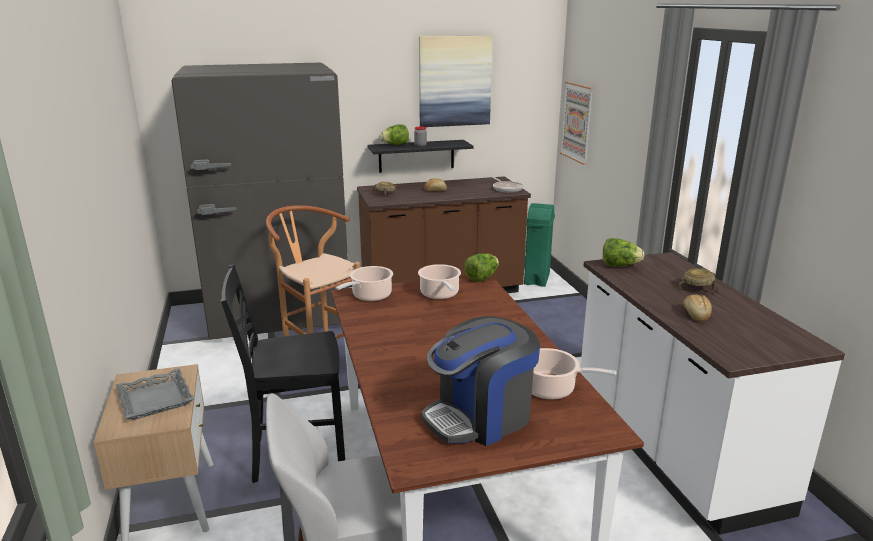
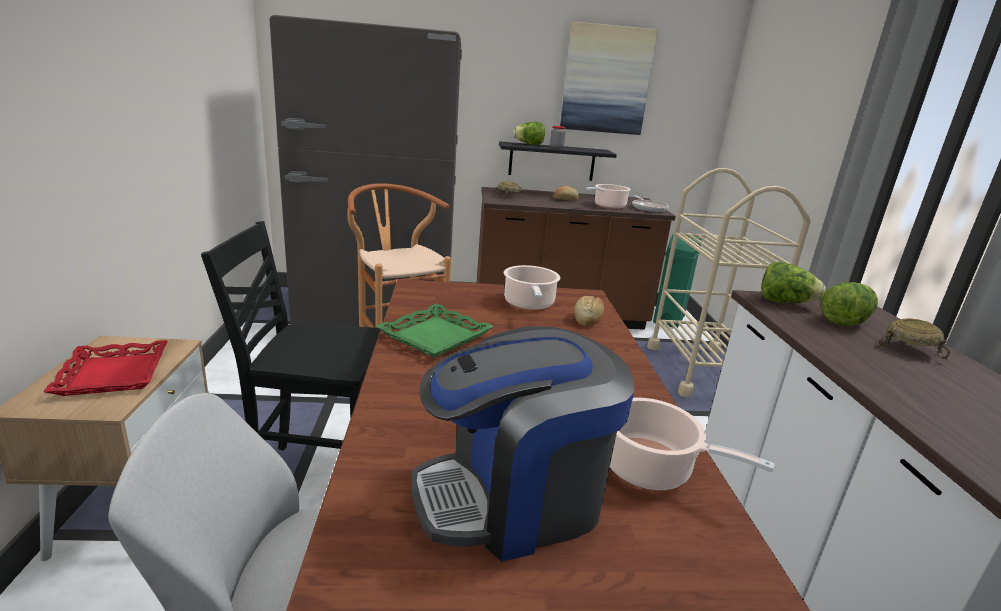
camera: 10 degrees right, 0 degrees up
(155, 399) = (112, 374): grey tray -> red tray
(370, 296) = (439, 292): cooking pot -> cooking pot (608, 206)
(385, 331) = (434, 336): none -> green tray
(482, 278) = (591, 294): lettuce -> lettuce (845, 321)
(570, 320) = (700, 370): none -> beige cart
(577, 122) = (745, 140): picture -> none
(696, 315) = (914, 388): bread -> bread (587, 319)

